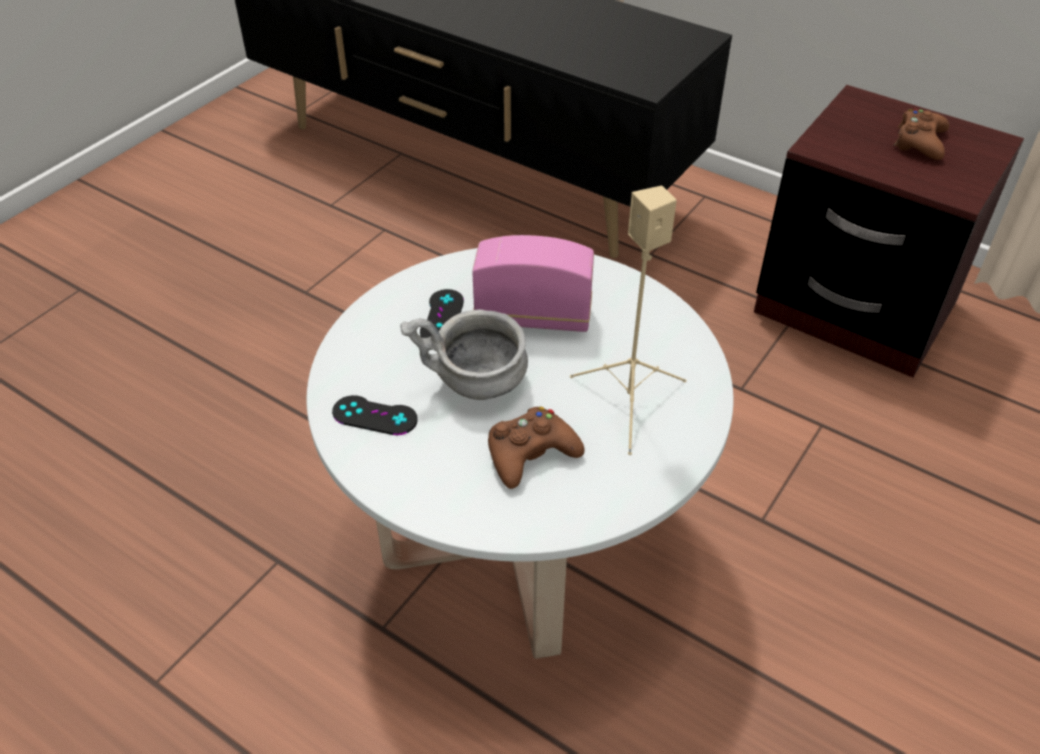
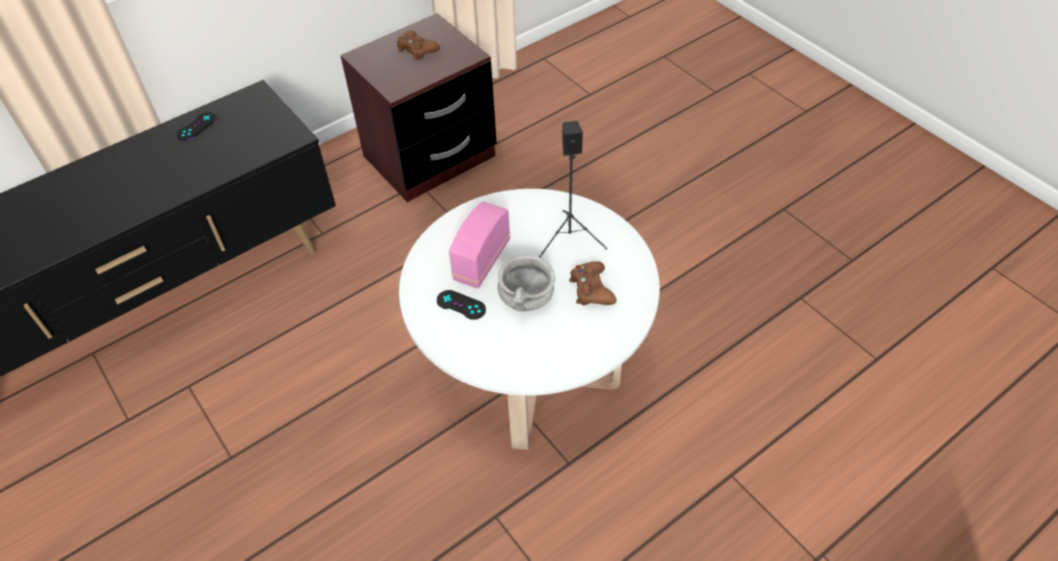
camera: 70 degrees left, 5 degrees up
(375, 416) = (534, 355): black game controller -> black game controller (197, 126)
(629, 403) = (570, 238): beige speaker -> black speaker

